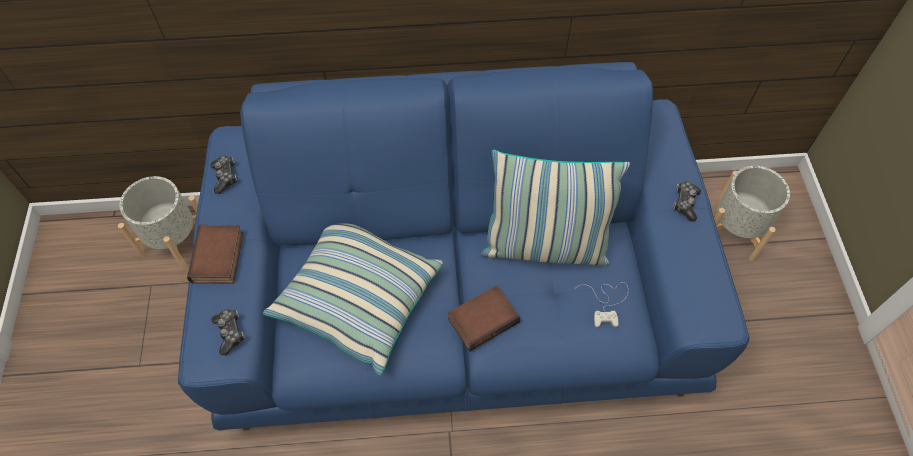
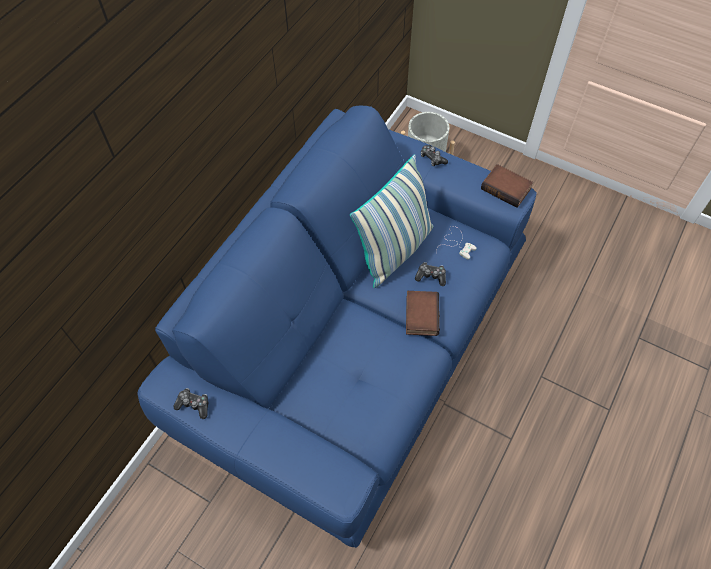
camera: 55 degrees left, 0 degrees up
(175, 241) = (151, 511): grey planter -> none
(219, 258) = (265, 444): book -> book (507, 188)
(230, 332) = (333, 467): game controller -> game controller (431, 276)
(357, 300) = (352, 380): pillow -> none

